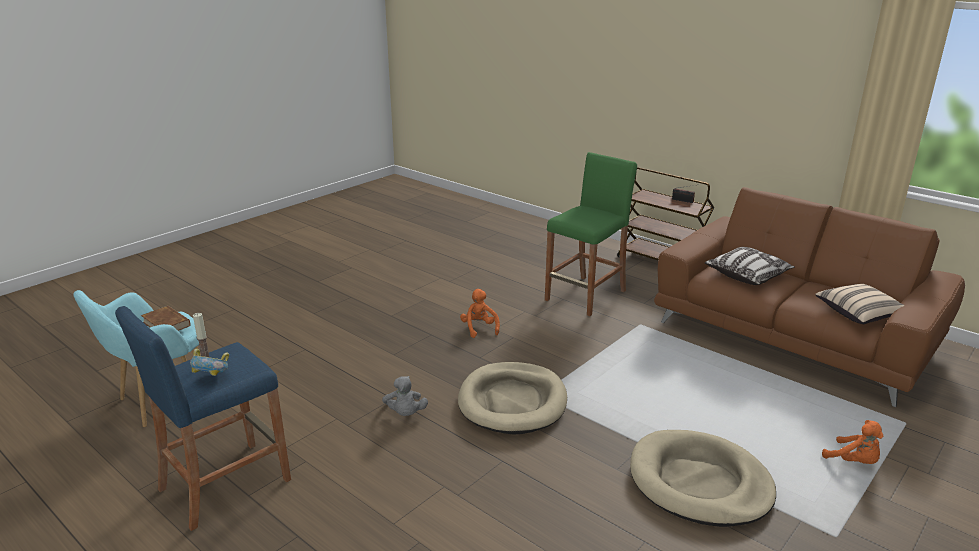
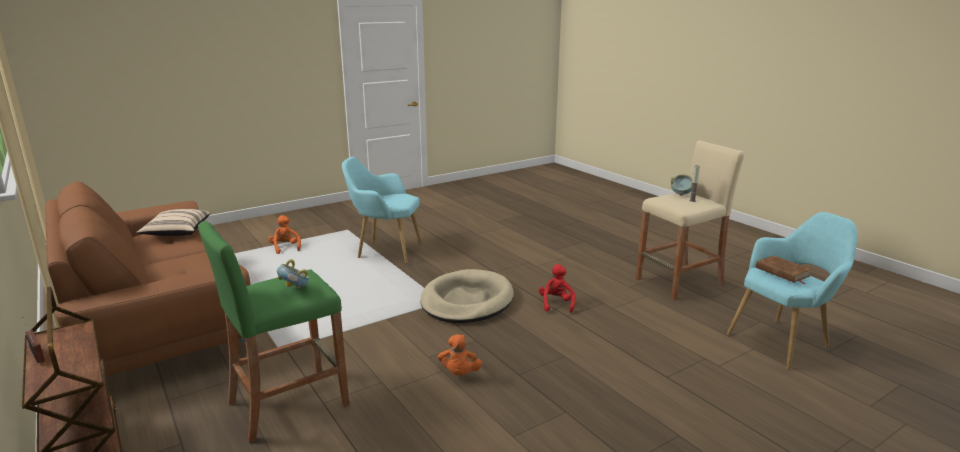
camera: 165 degrees left, 5 degrees down
(225, 484) = (679, 282): blue stool -> beige stool
(405, 414) = (556, 304): grey plush toy -> red plush toy
(577, 213) = (295, 289): none -> bowl
(699, 482) = (385, 251): beige dog bed -> turquoise armchair
(747, 275) = (185, 270): pillow -> none

